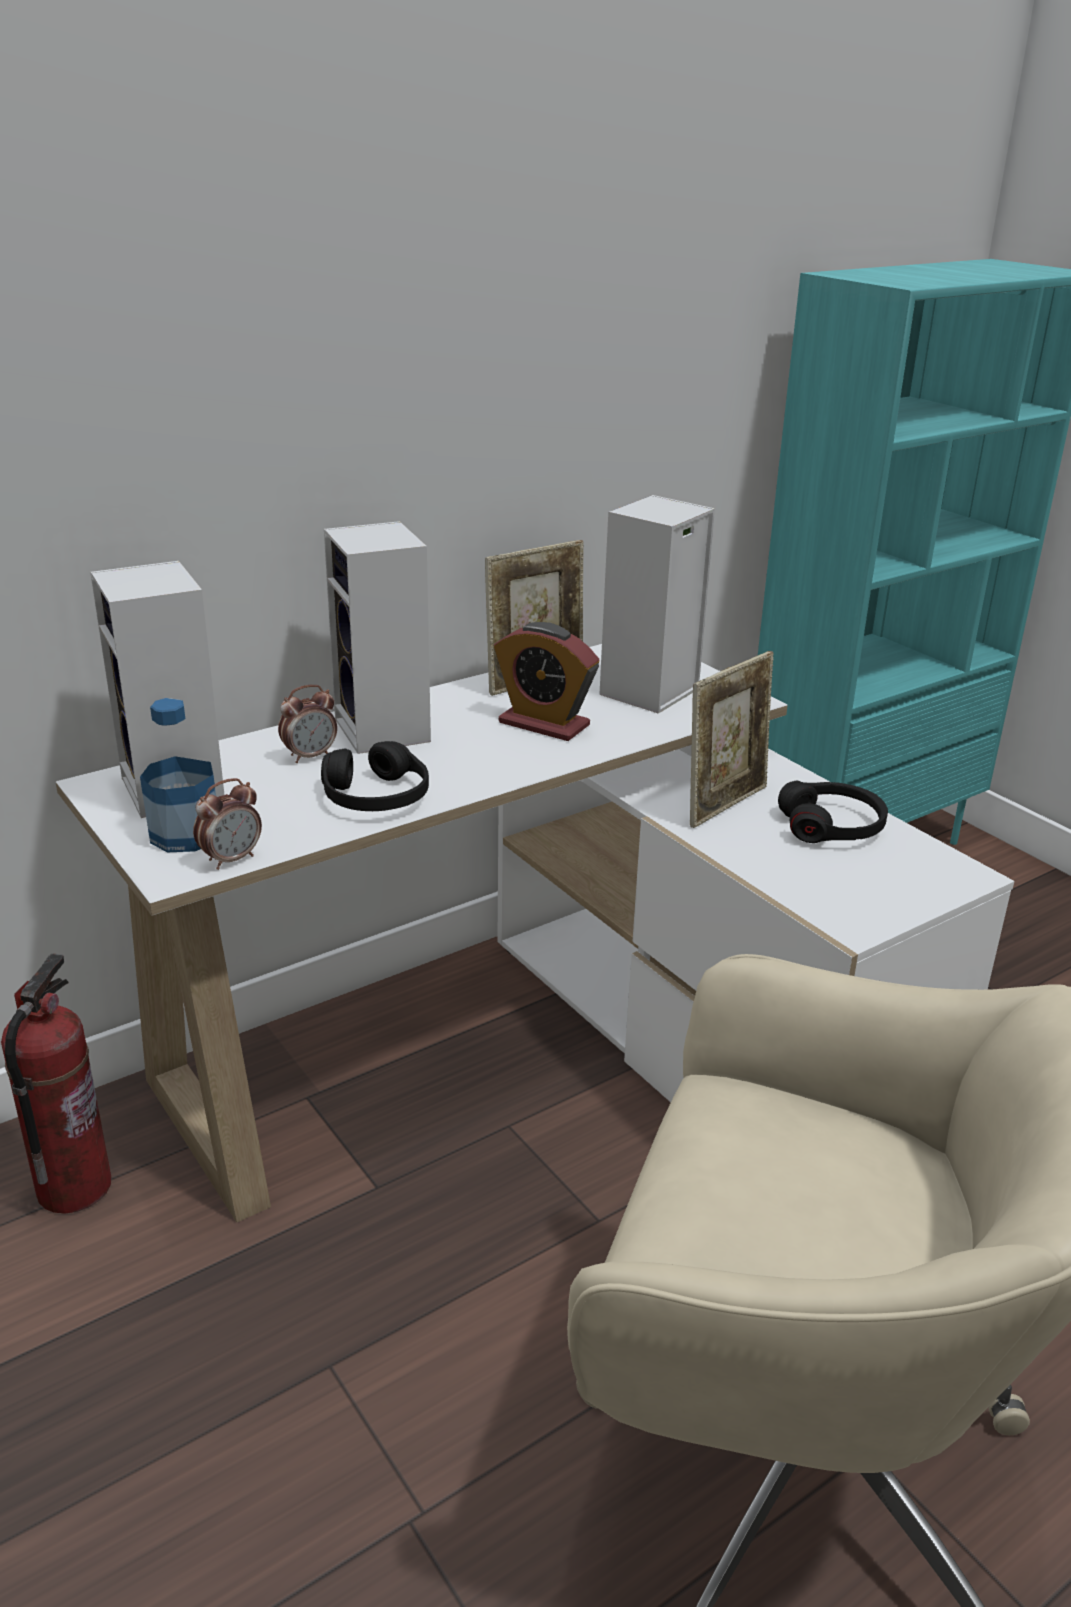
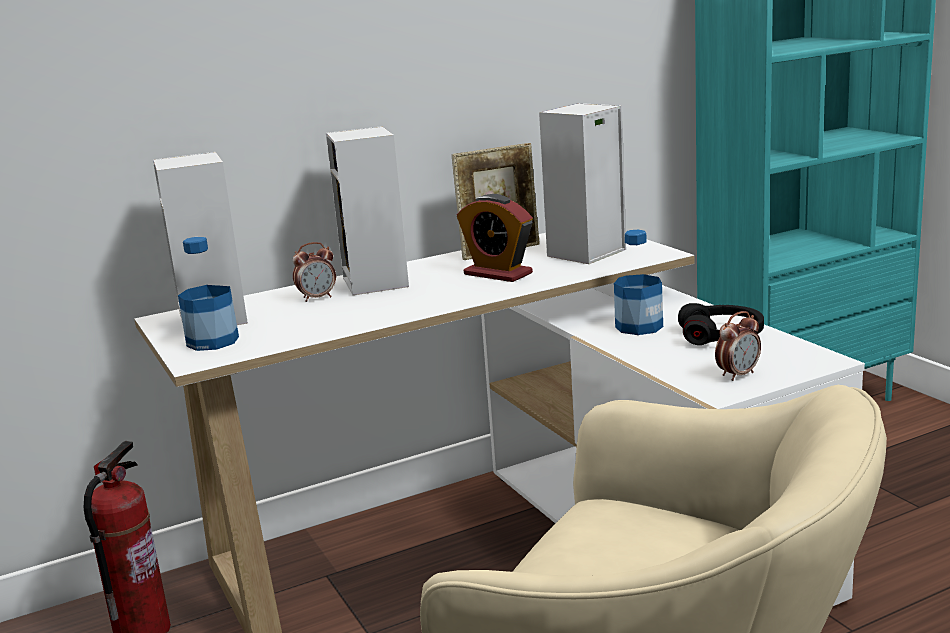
camera: 10 degrees right, 10 degrees down
(231, 859) = (240, 352): alarm clock -> alarm clock (738, 375)
(376, 797) = (357, 317): black headphones -> none
(725, 804) = (639, 326): picture frame -> bottle

